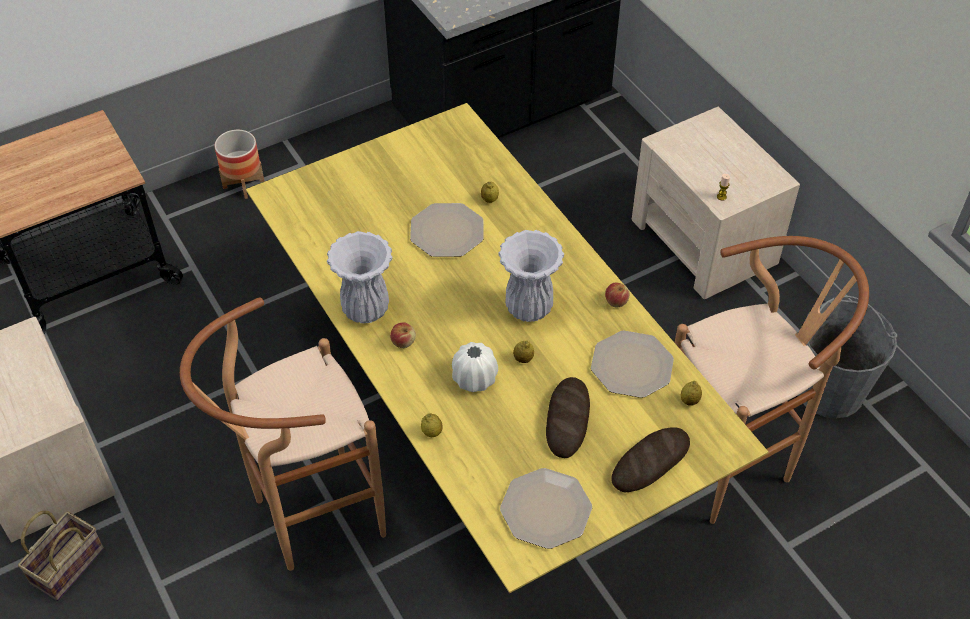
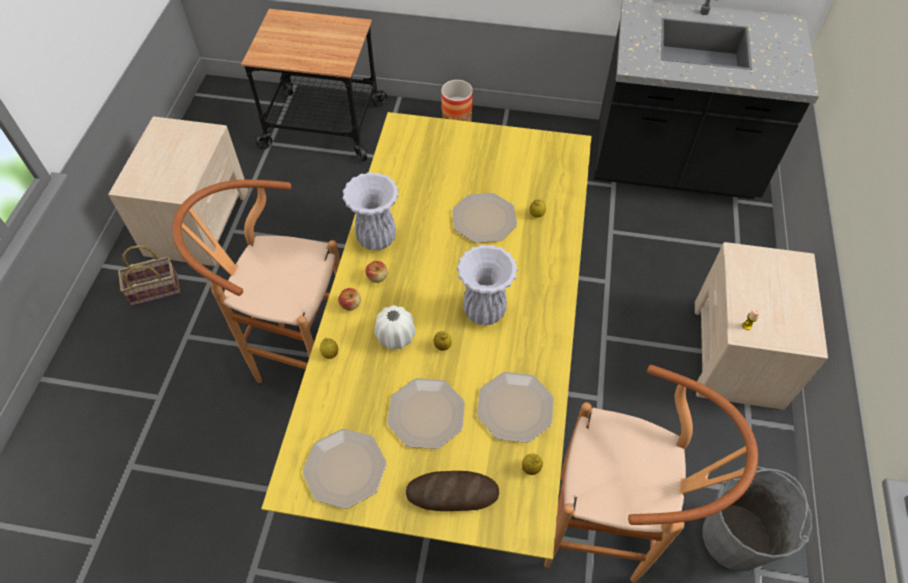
camera: 40 degrees right, 5 degrees up
(567, 420) = (427, 414): bread -> plate
(616, 301) = (553, 350): apple -> apple (351, 304)

